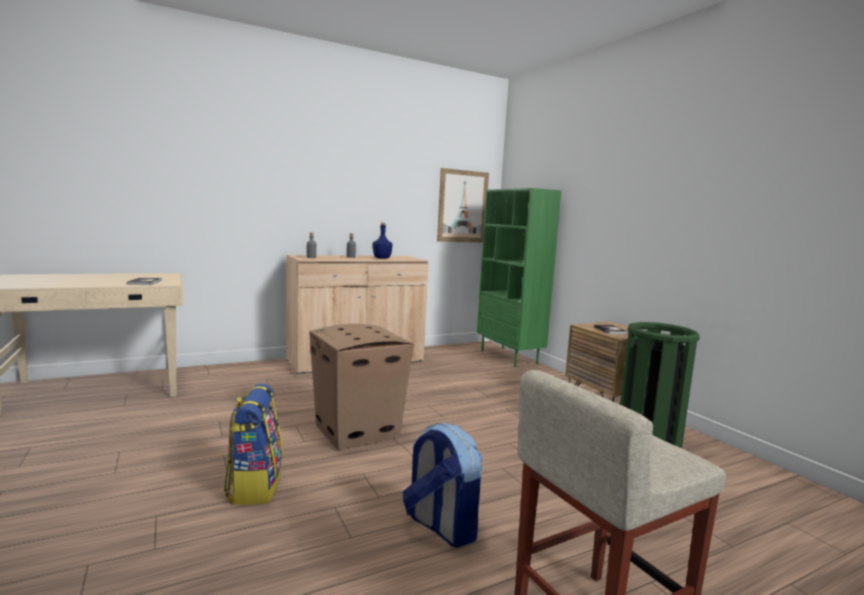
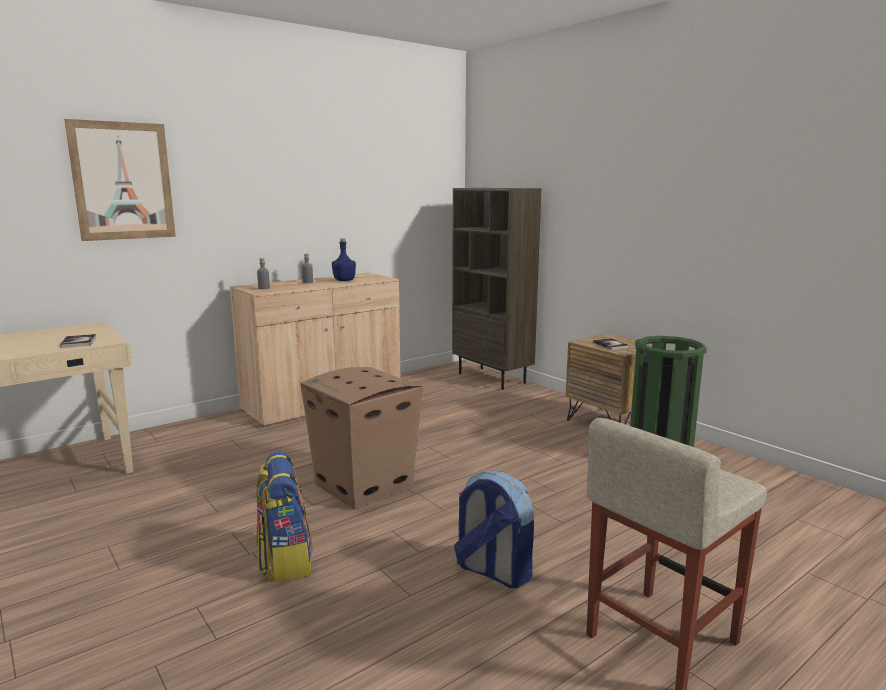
camera: 10 degrees left, 5 degrees up
(462, 206) = (424, 208): picture -> picture (123, 181)
(509, 357) = (492, 378): green bookcase -> brown bookcase

